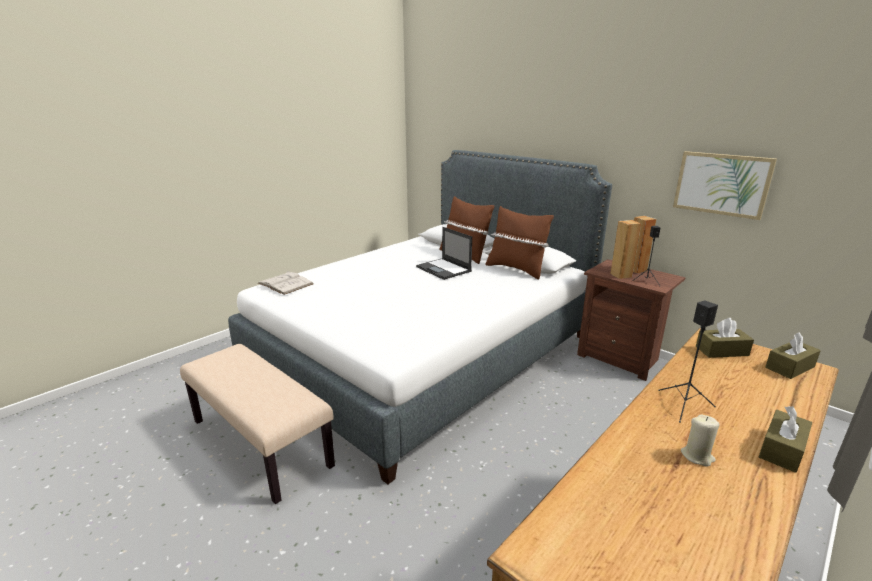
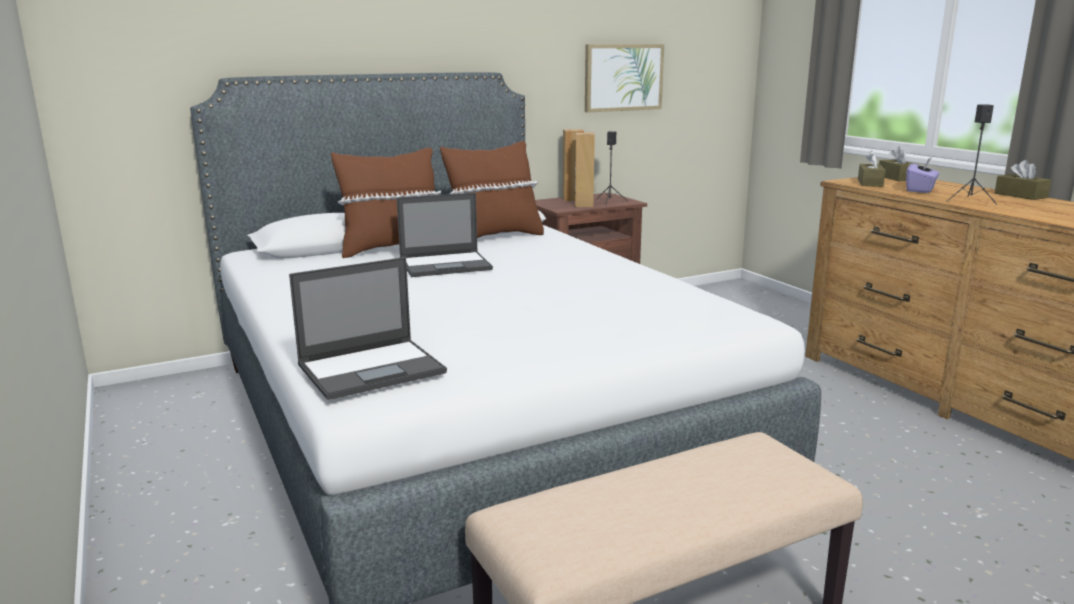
camera: 70 degrees left, 5 degrees down
(285, 283) = (373, 369): white book -> laptop
(697, 456) = (1043, 207): beige candle -> none
(717, 378) = (920, 190): none -> purple tissue box

